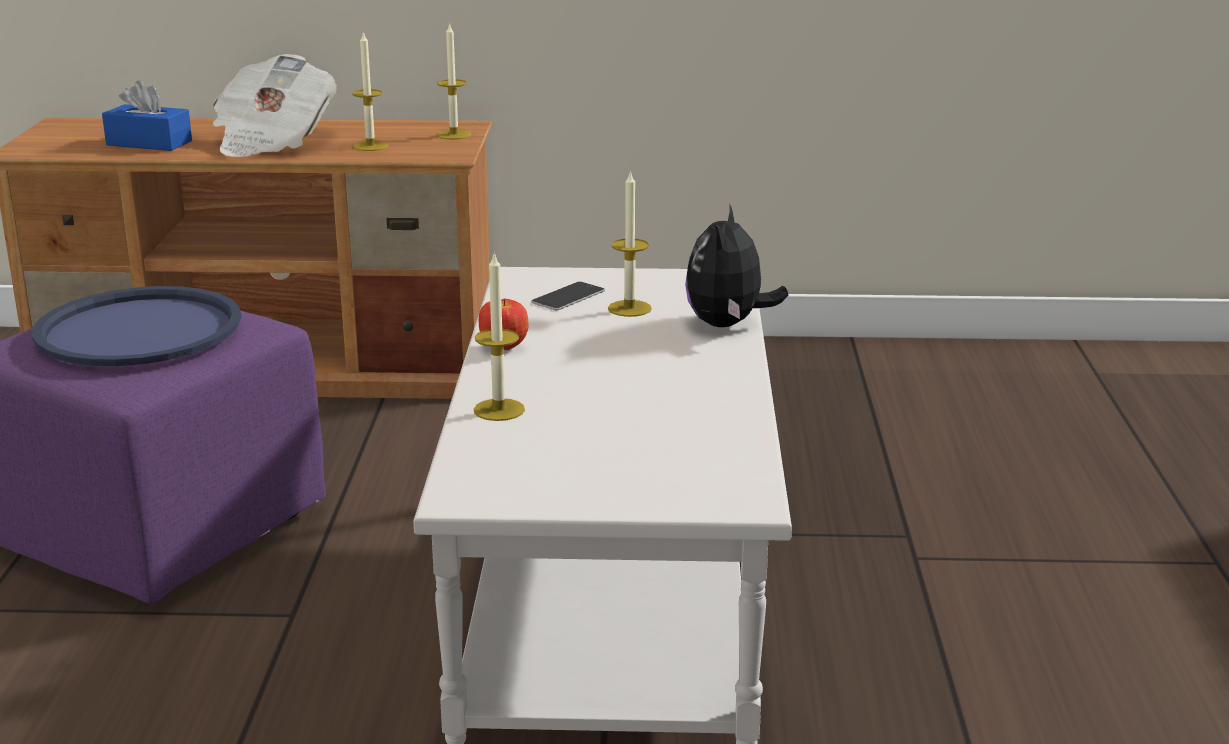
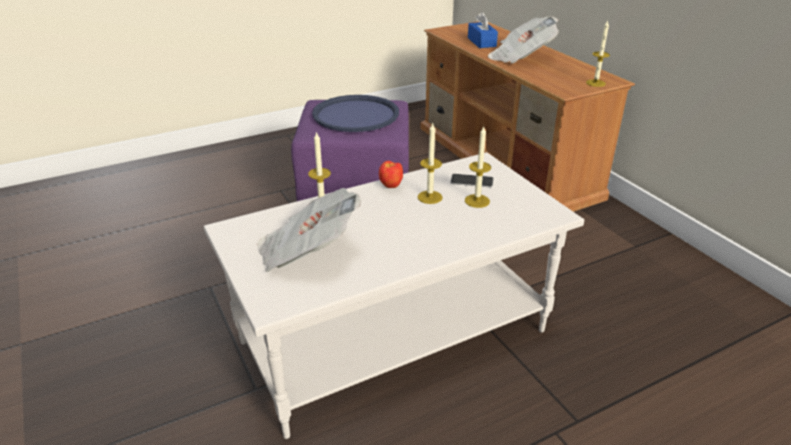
camera: 60 degrees right, 10 degrees up
(370, 146) = (547, 74): candle -> candle (429, 197)
(623, 447) = (307, 252): none -> newspaper
(728, 324) = (490, 235): plush toy -> none

